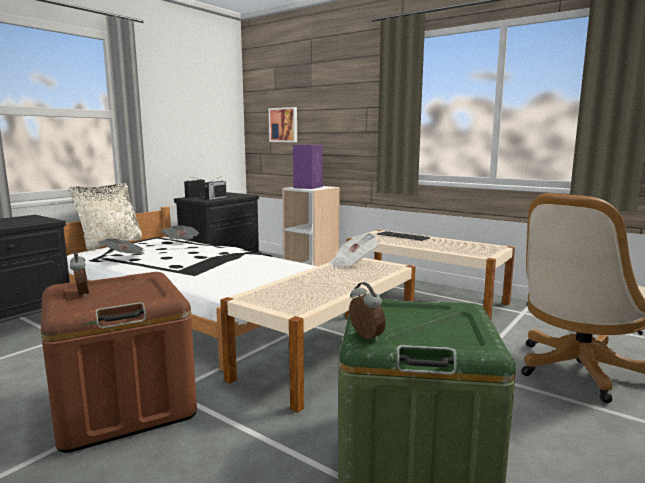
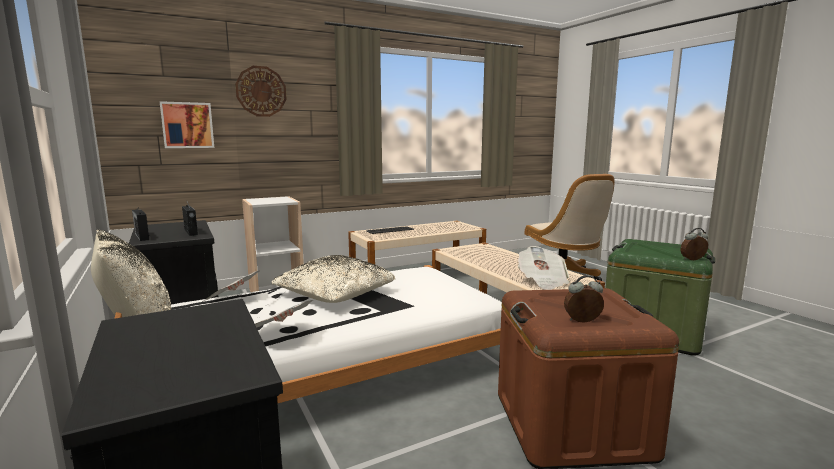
camera: 65 degrees left, 0 degrees up
(210, 256) = (335, 293): none -> beige pillow
(308, 187) = (268, 200): purple speaker -> none
(329, 94) = (261, 91): none -> wall clock
(352, 263) = (462, 252): newspaper -> newspaper (542, 281)

